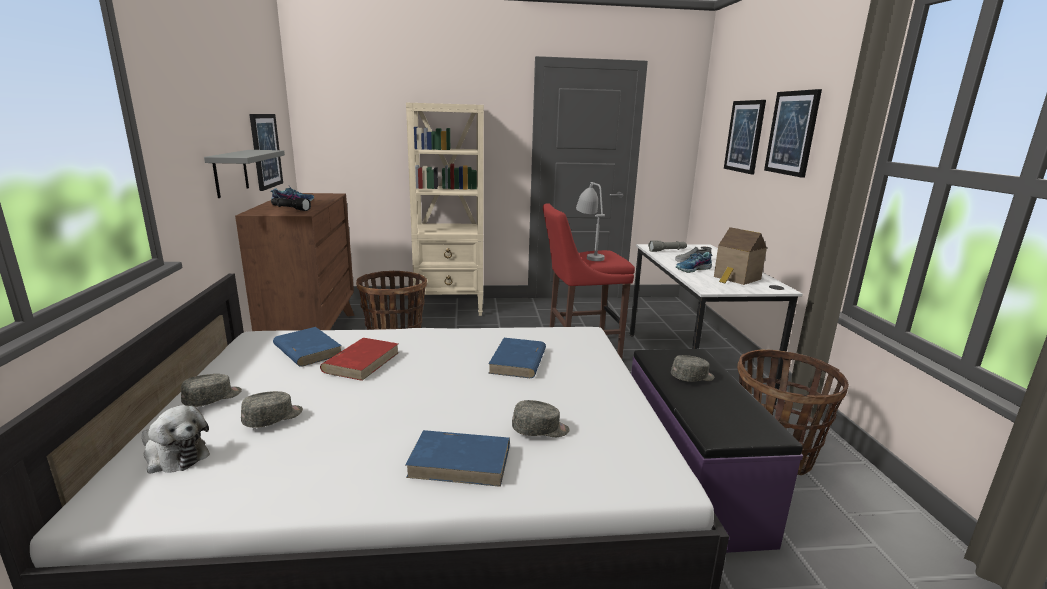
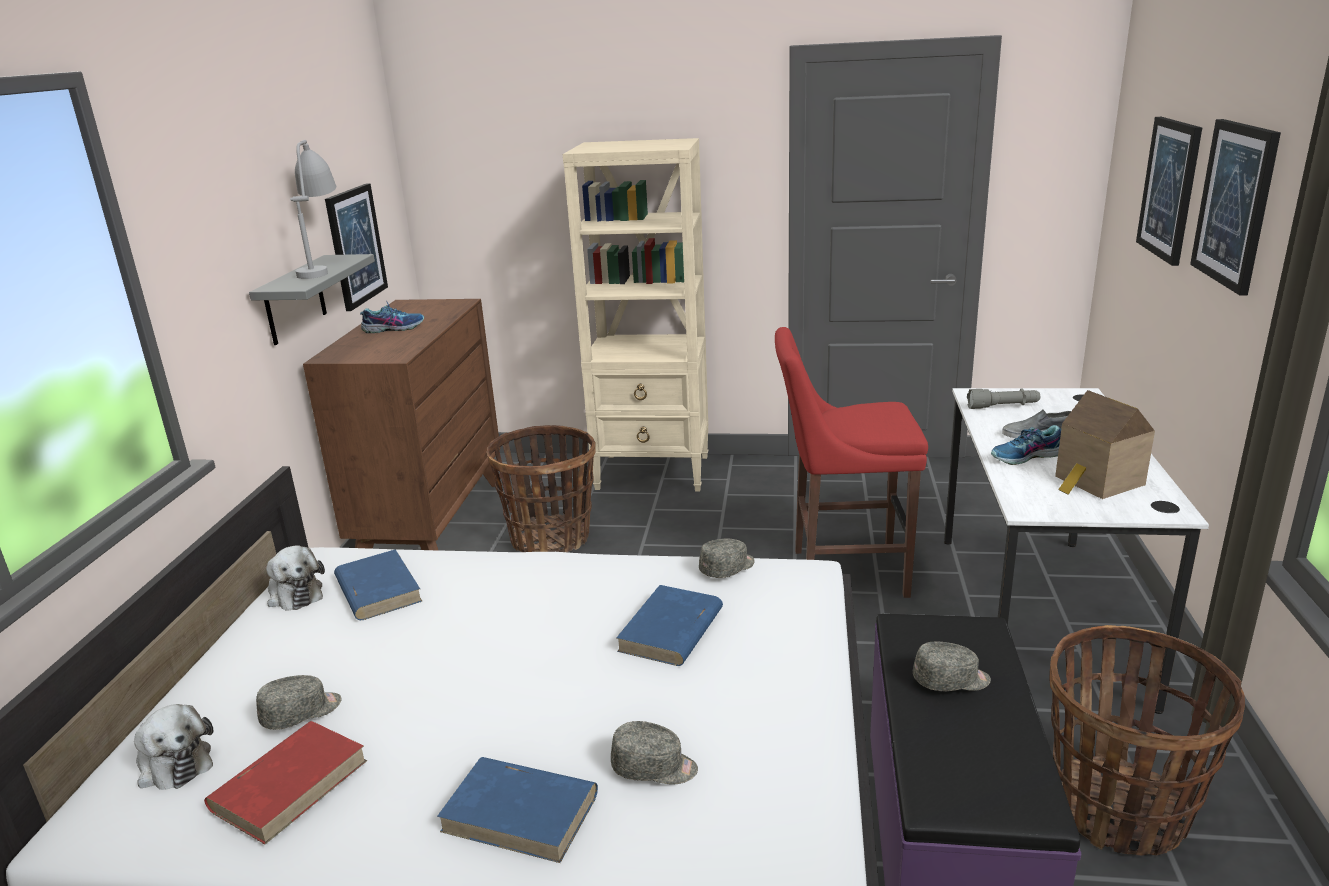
camera: 15 degrees right, 5 degrees up
(213, 398) = (238, 671): grey cap -> grey cap (728, 568)
(244, 355) = (294, 593): none -> plush toy
(290, 209) = (383, 345): black flashlight -> none
(362, 361) = (444, 617): red book -> red book (290, 784)
(588, 254) = (854, 413): grey table lamp -> grey table lamp (323, 267)

